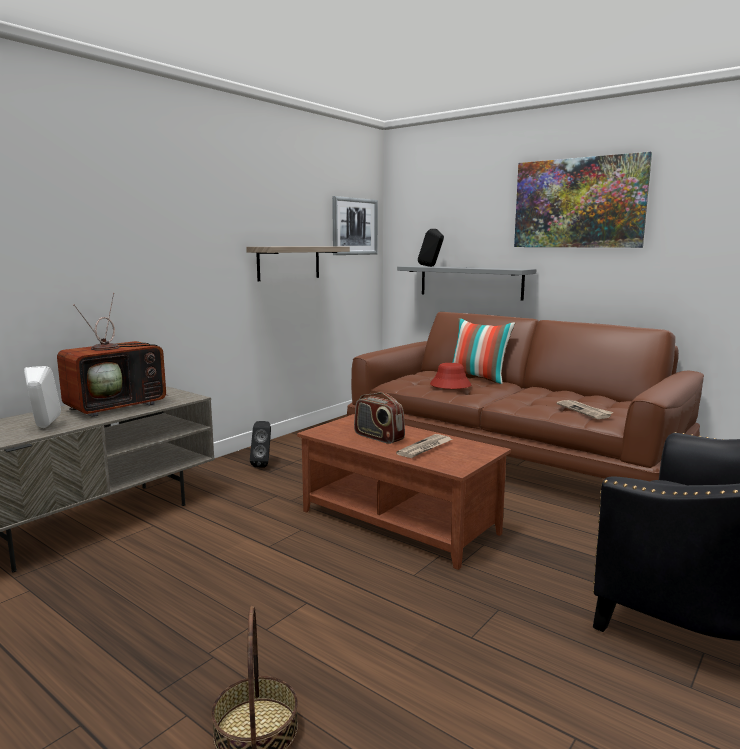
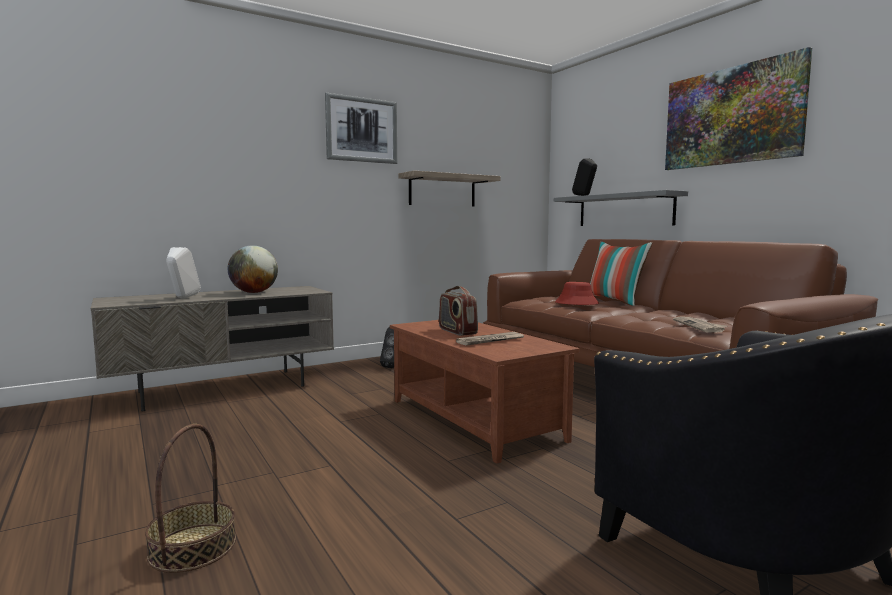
camera: 20 degrees right, 5 degrees down
(117, 406) = (254, 292): television -> globe
(354, 226) = (516, 162): picture -> picture (361, 130)

